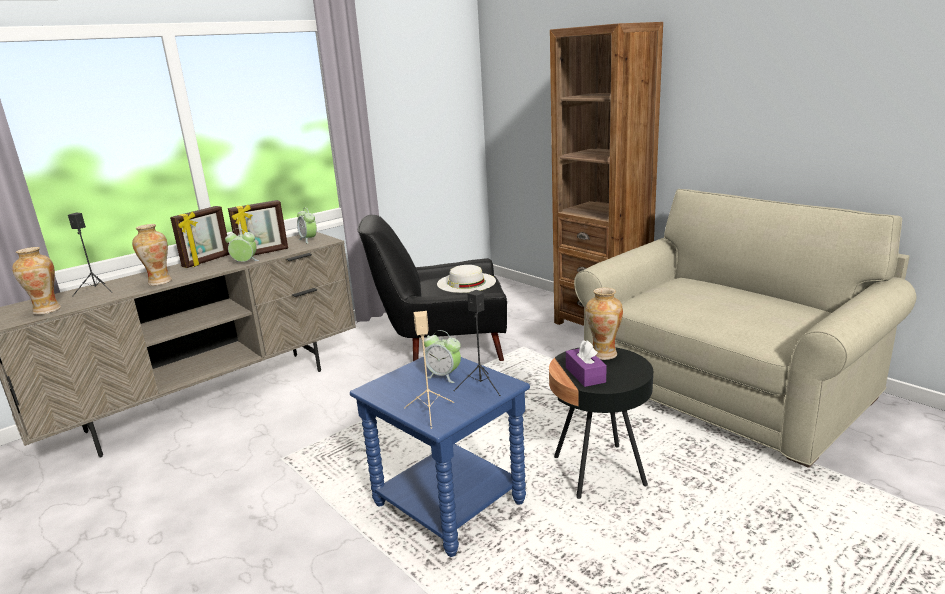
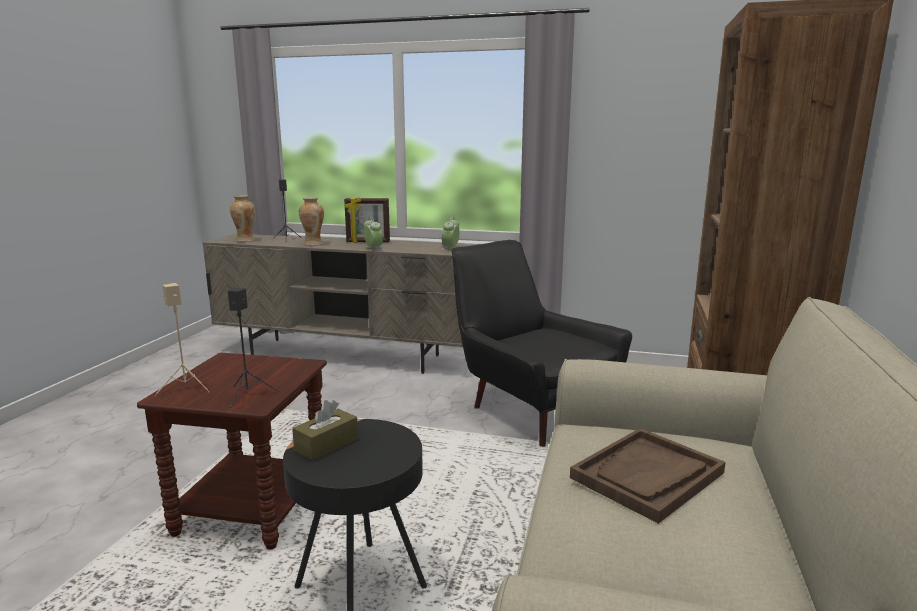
camera: 55 degrees right, 5 degrees down
(263, 253) = (401, 247): picture frame -> none
(444, 376) = (264, 375): alarm clock -> none
(450, 503) = (254, 507): blue side table -> brown side table
(466, 282) = (562, 343): white hat -> none
(585, 375) = (326, 444): purple tissue box -> brown tissue box
(603, 354) = (393, 443): vase -> none
(703, 301) = (647, 476): none -> brown tray

